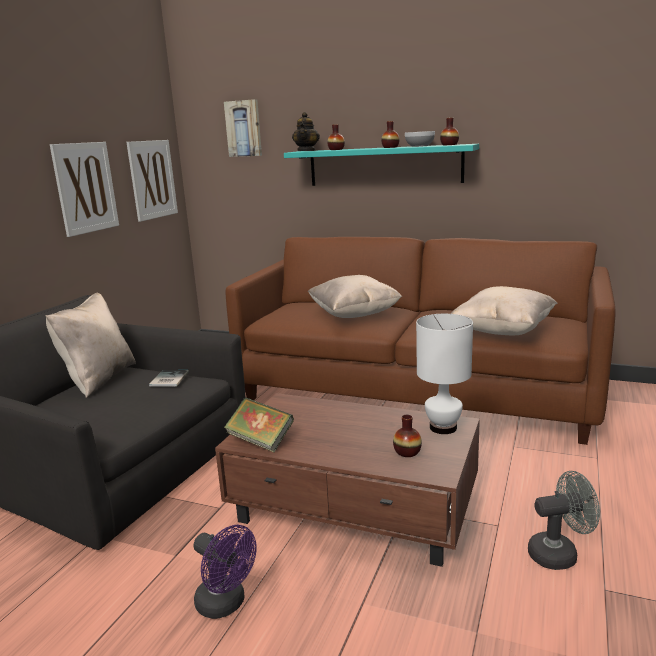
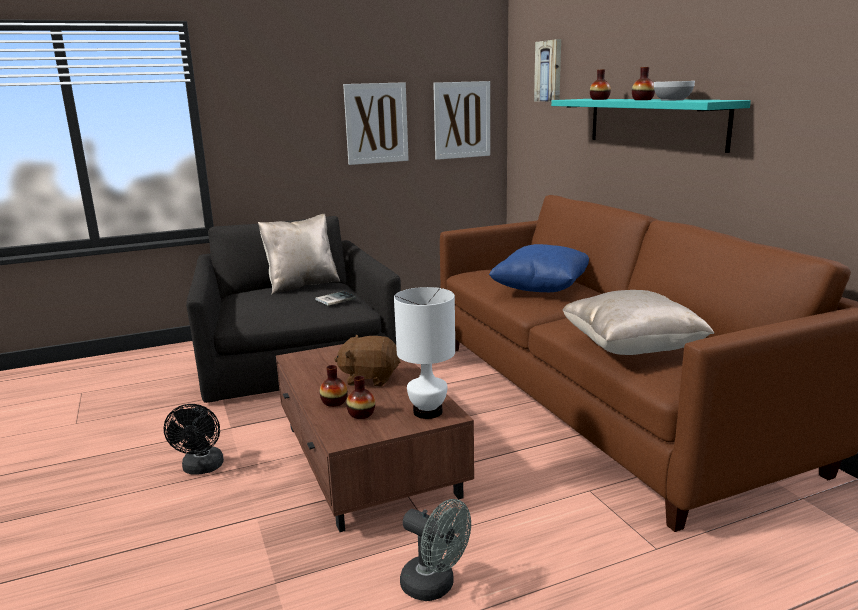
camera: 45 degrees right, 0 degrees up
(226, 604) = (202, 469): purple fan -> black fan
(260, 441) = (304, 363): book -> none
(307, 151) = (576, 99): teapot -> none
(346, 426) = (370, 378): none -> brown plush toy
(354, 315) = (541, 290): beige pillow -> blue pillow
(449, 145) = (700, 100): vase -> vase (334, 402)

